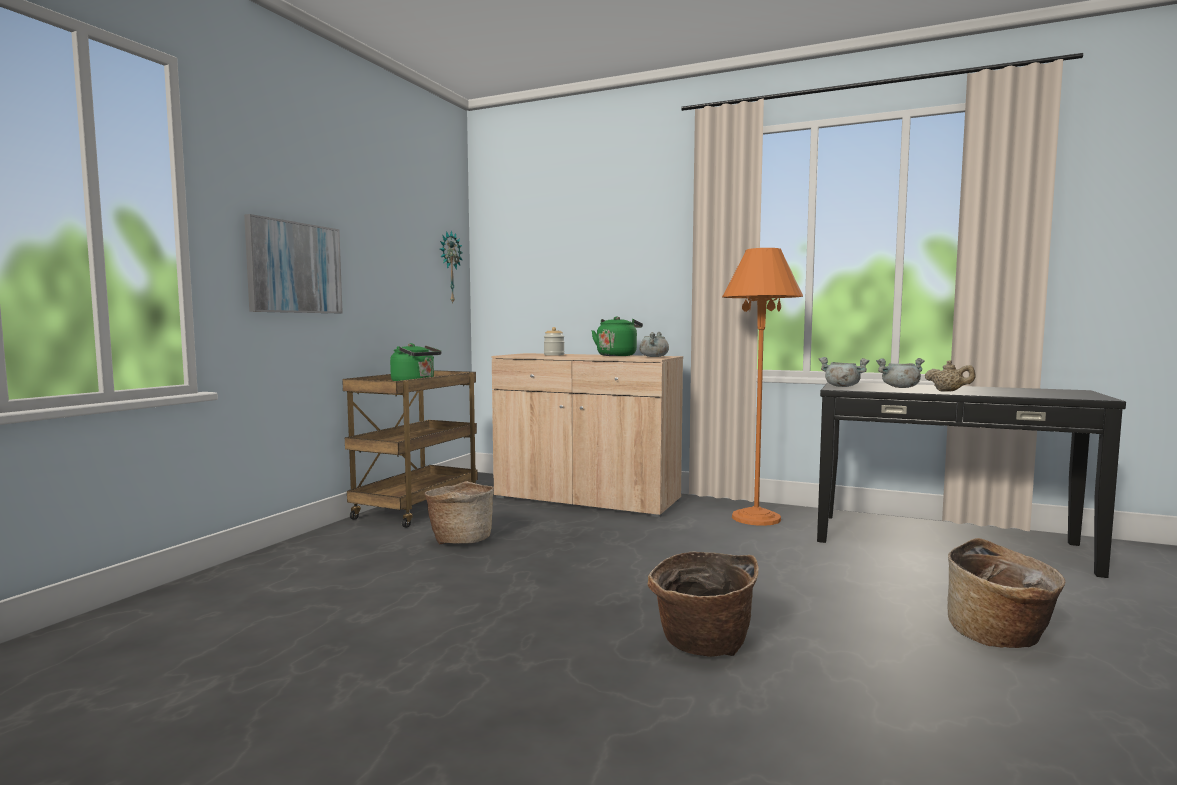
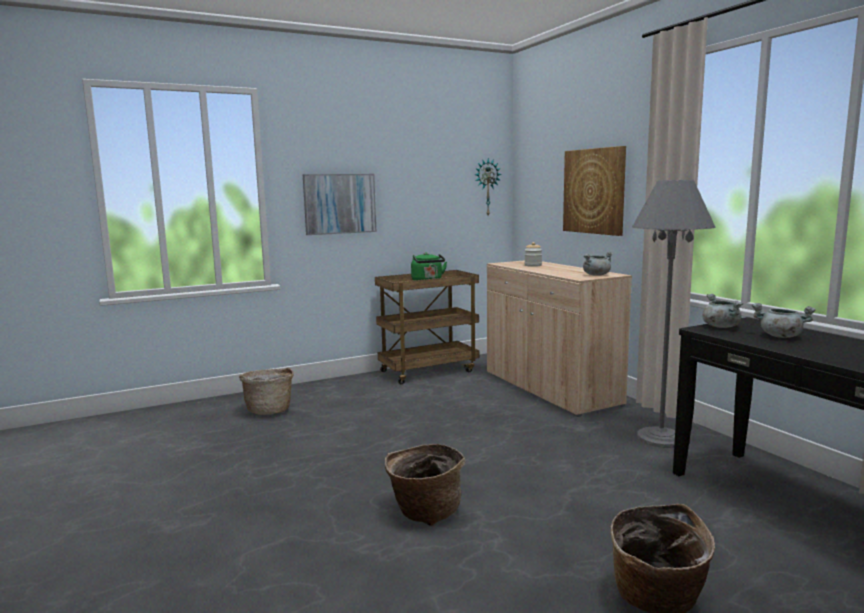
camera: 40 degrees right, 5 degrees up
(460, 539) = (415, 400): basket -> basket (269, 410)
(607, 271) = (594, 191): none -> picture
(617, 355) = (577, 270): green kettle -> none
(756, 518) = (661, 438): orange floor lamp -> grey floor lamp
(948, 391) = (808, 350): beige teapot -> none

